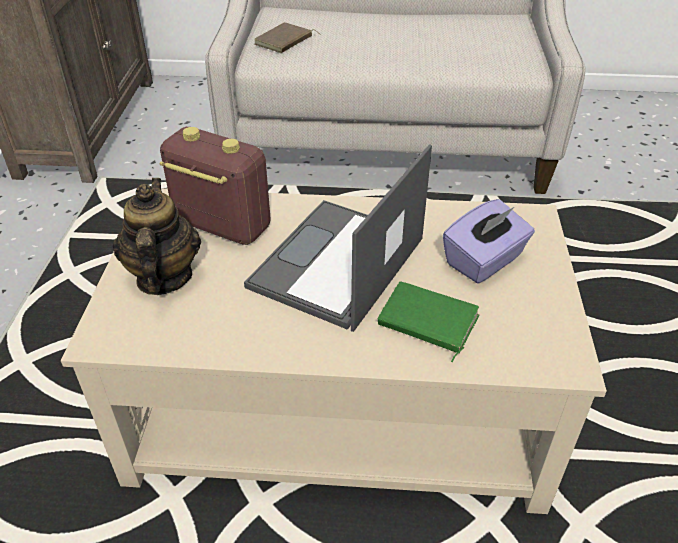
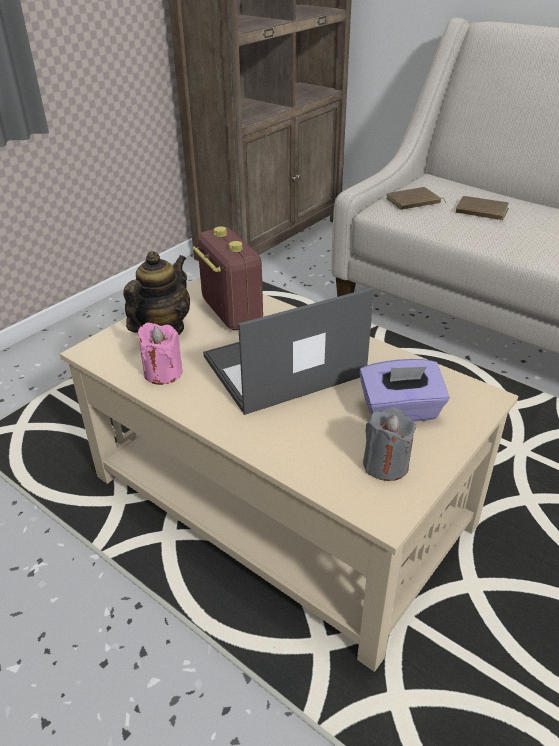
camera: 35 degrees right, 5 degrees down
(218, 326) = (163, 373): none -> pink candle
(357, 35) = (481, 212): none -> brown book
(426, 323) = (303, 433): green book -> none
(524, 318) = (385, 465): none -> grey candle

